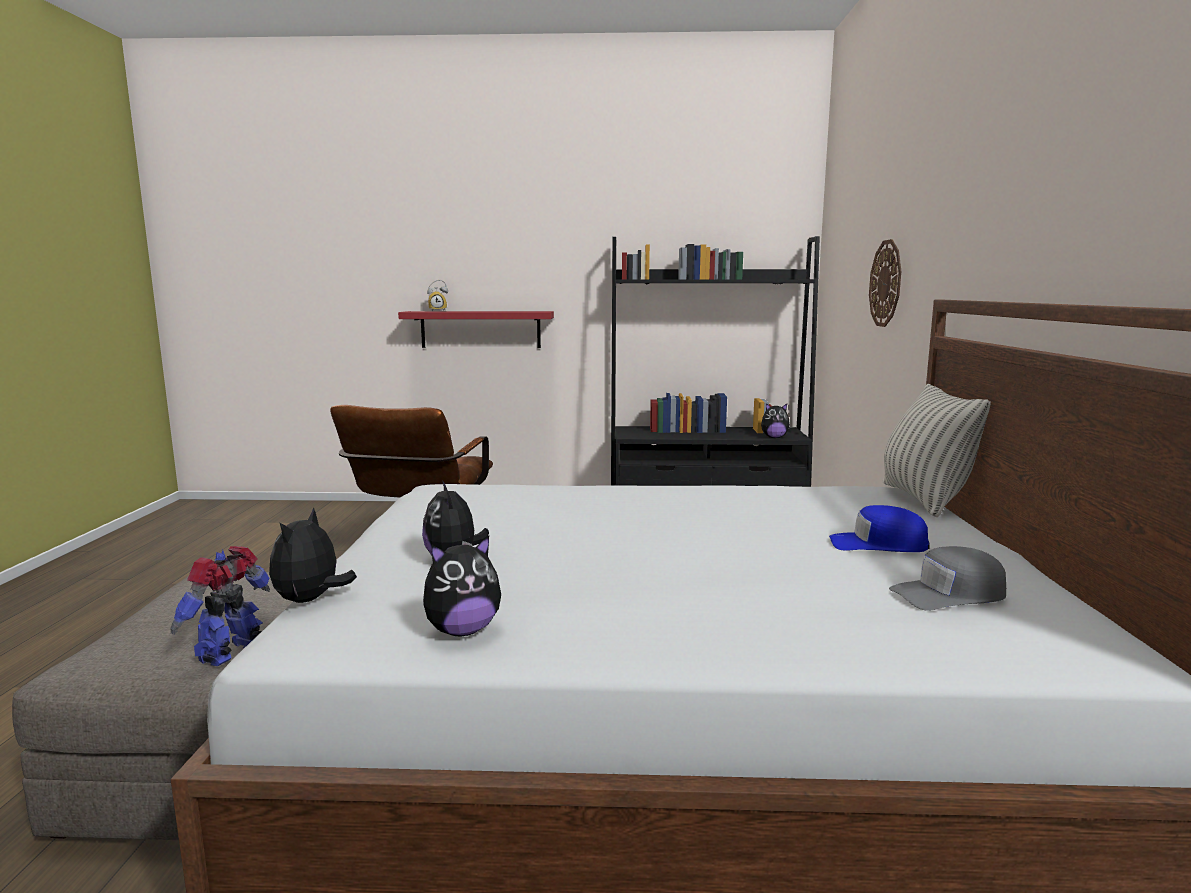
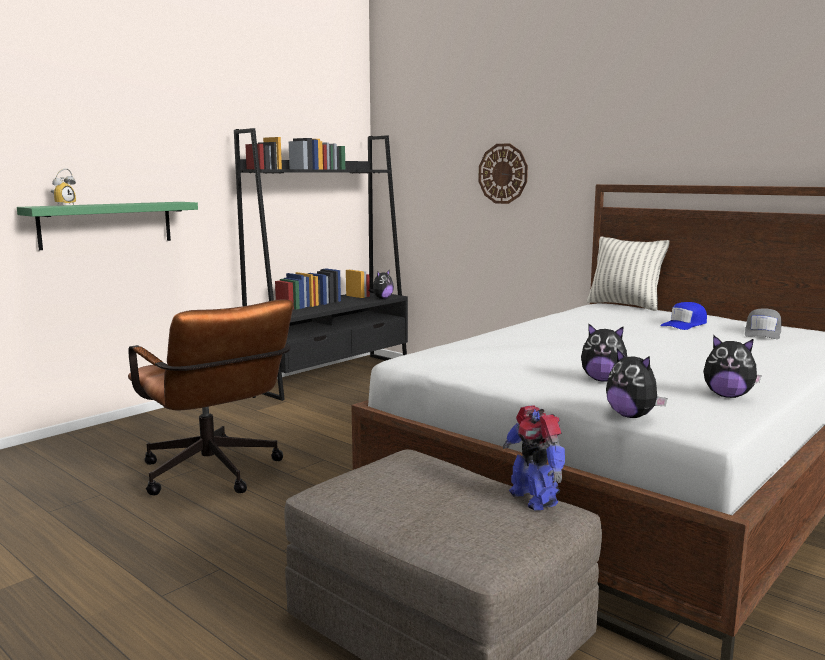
camera: 50 degrees left, 0 degrees up
(462, 630) = (728, 396): plush toy -> plush toy turned 105 degrees clockwise
(480, 329) = (107, 224): red shelf -> green shelf

